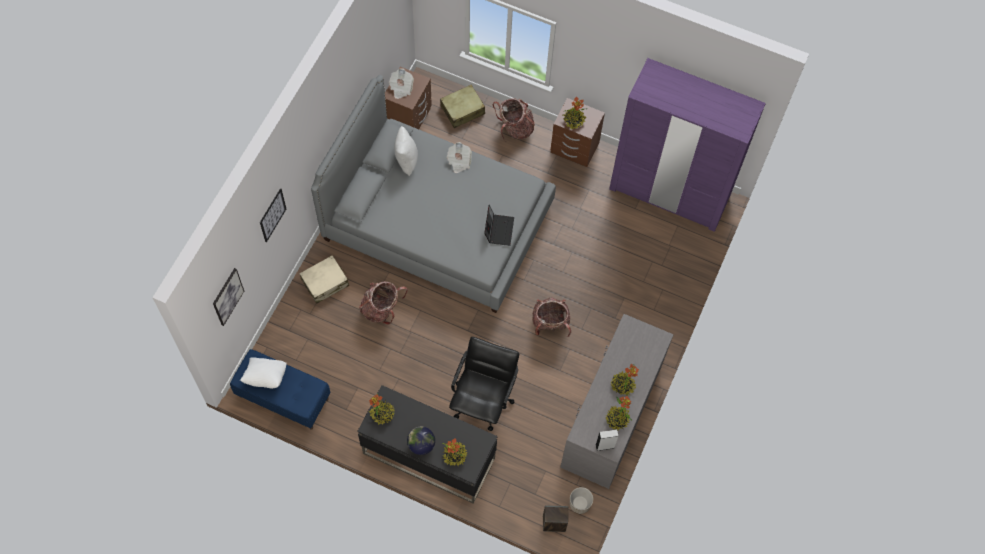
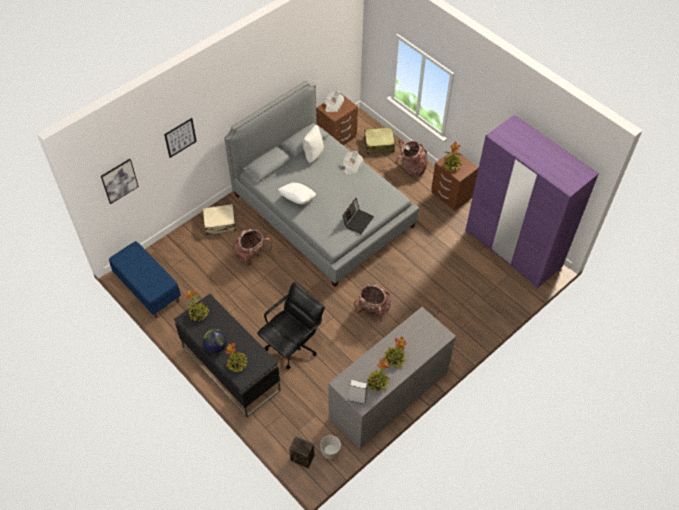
camera: 25 degrees right, 10 degrees down
(265, 378) = (135, 264): white pillow -> white pillow (297, 200)

